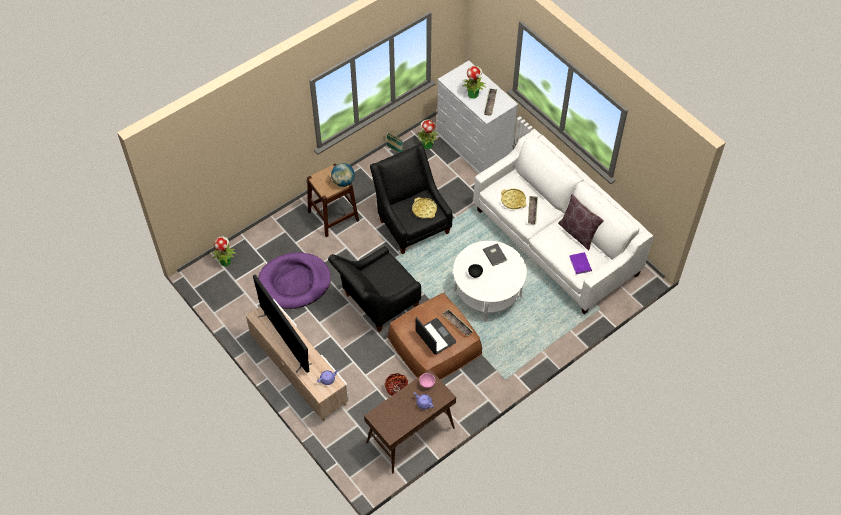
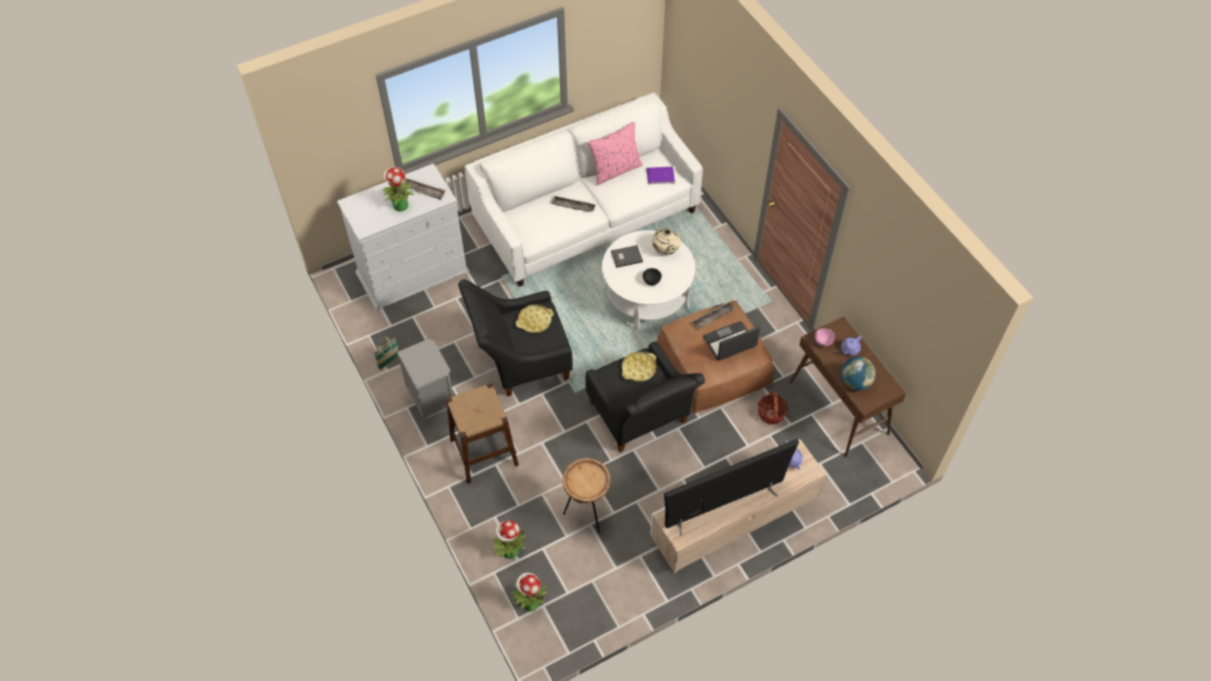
camera: 80 degrees left, 0 degrees up
(294, 282) = (587, 513): purple dog bed -> brown side table
(343, 182) = (483, 392): globe -> globe (855, 382)
(368, 179) = (432, 400): none -> grey nightstand
(427, 145) = (393, 324): potted plant -> potted plant (510, 552)
(507, 279) = (665, 251): none -> beige vase
(513, 200) = (551, 221): yellow tray -> yellow tray (638, 368)
(578, 233) = (615, 170): brown pillow -> pink pillow

